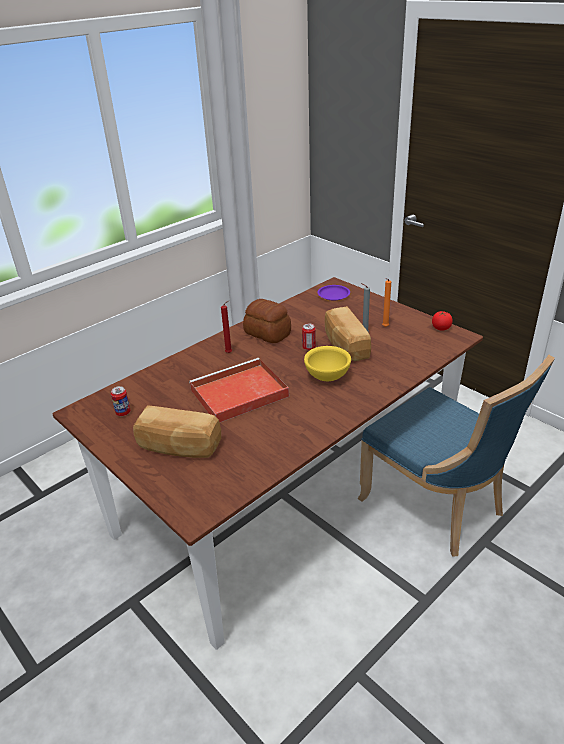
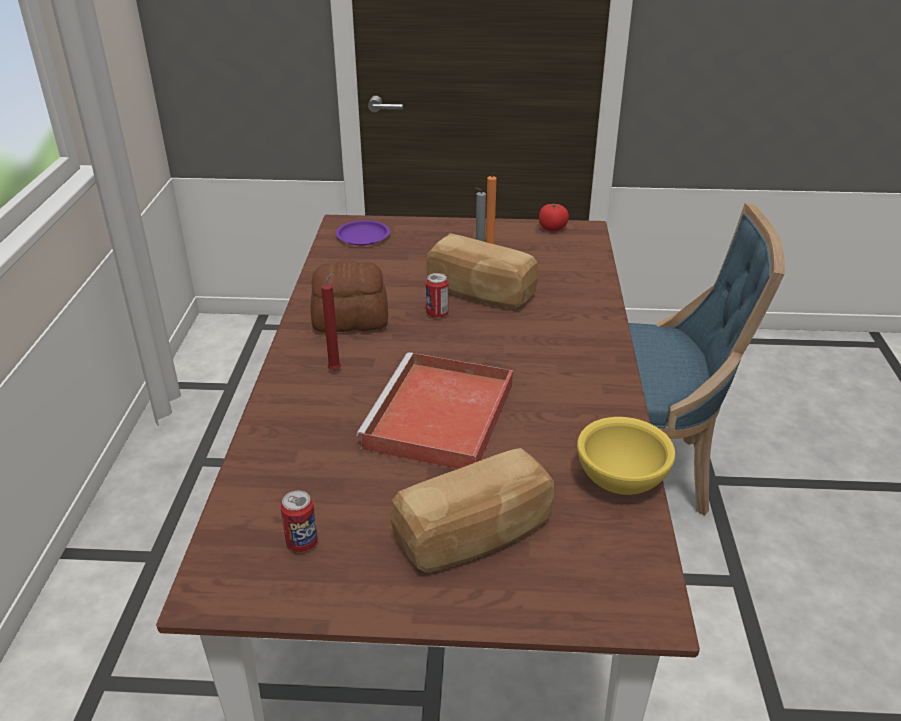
camera: 45 degrees left, 0 degrees up
(328, 376) = (519, 338): yellow bowl -> yellow bowl (621, 480)

